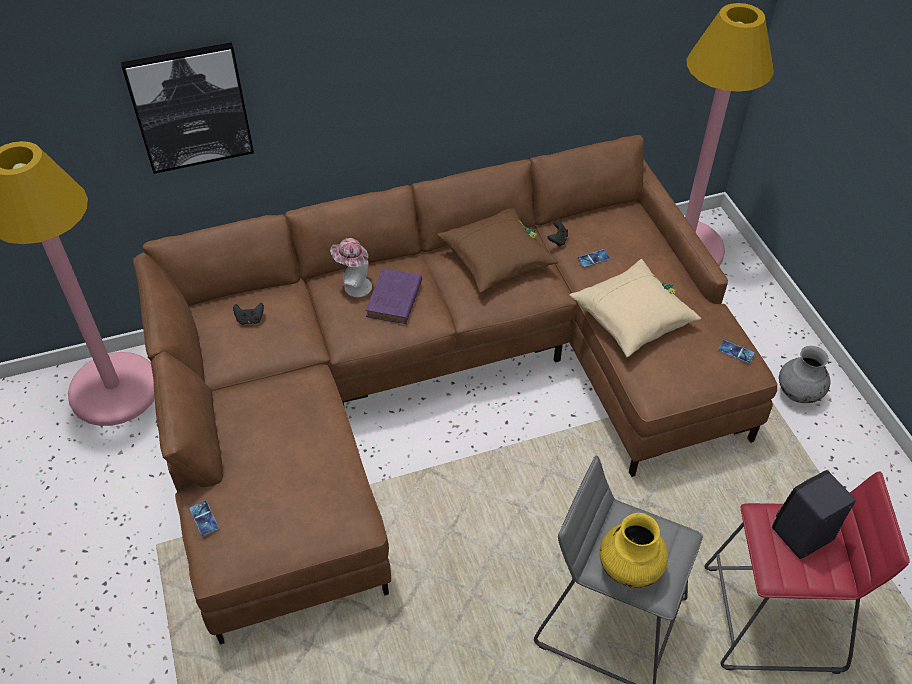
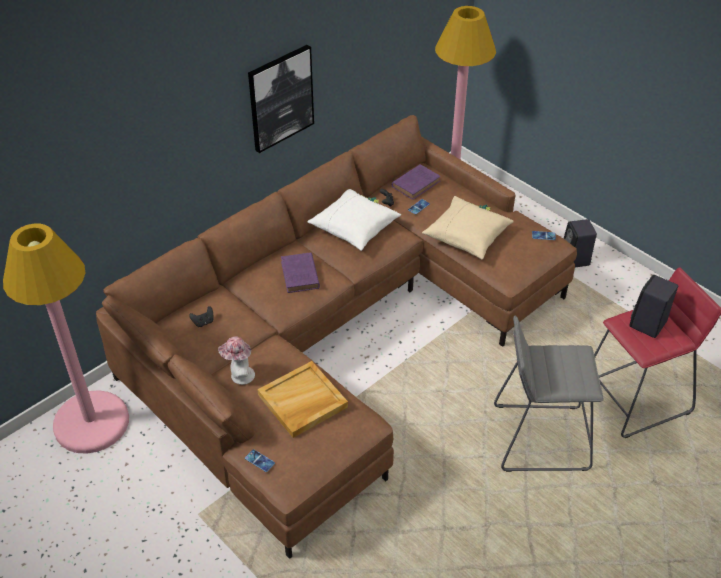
camera: 25 degrees left, 5 degrees down
(190, 107) = (126, 170): picture -> picture (280, 98)
(296, 463) = (302, 401): none -> beige tray
(354, 286) = (265, 276): hat -> hat (239, 376)
(496, 261) = (354, 228): brown pillow -> white pillow
(610, 227) = (416, 183): none -> purple book
(630, 569) = (562, 380): yellow vase -> none
(798, 394) = (575, 259): grey vase -> black speaker

